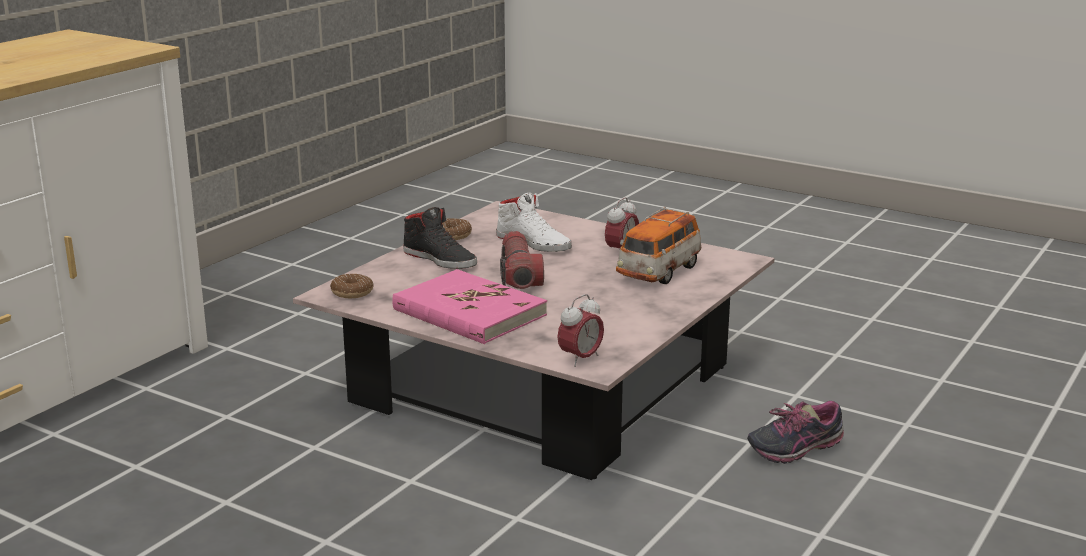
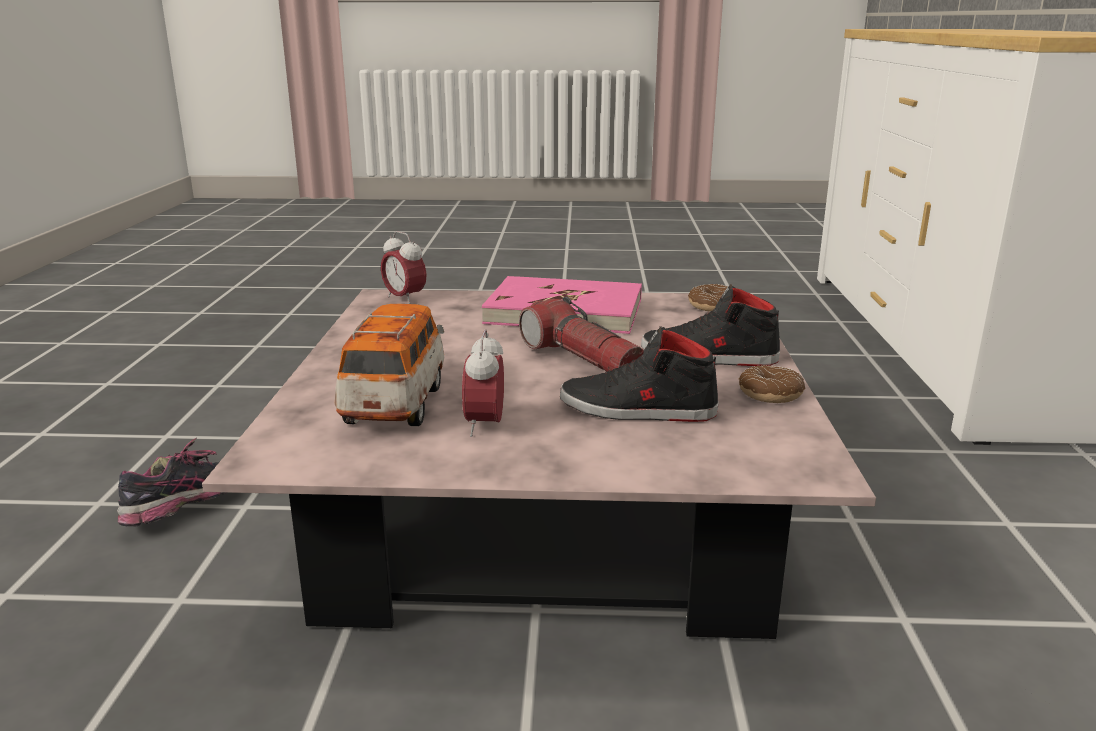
camera: 150 degrees right, 0 degrees up
(534, 243) = (637, 410): white shoe -> black shoe
(580, 359) = (404, 299): alarm clock -> alarm clock turned 60 degrees counterclockwise

